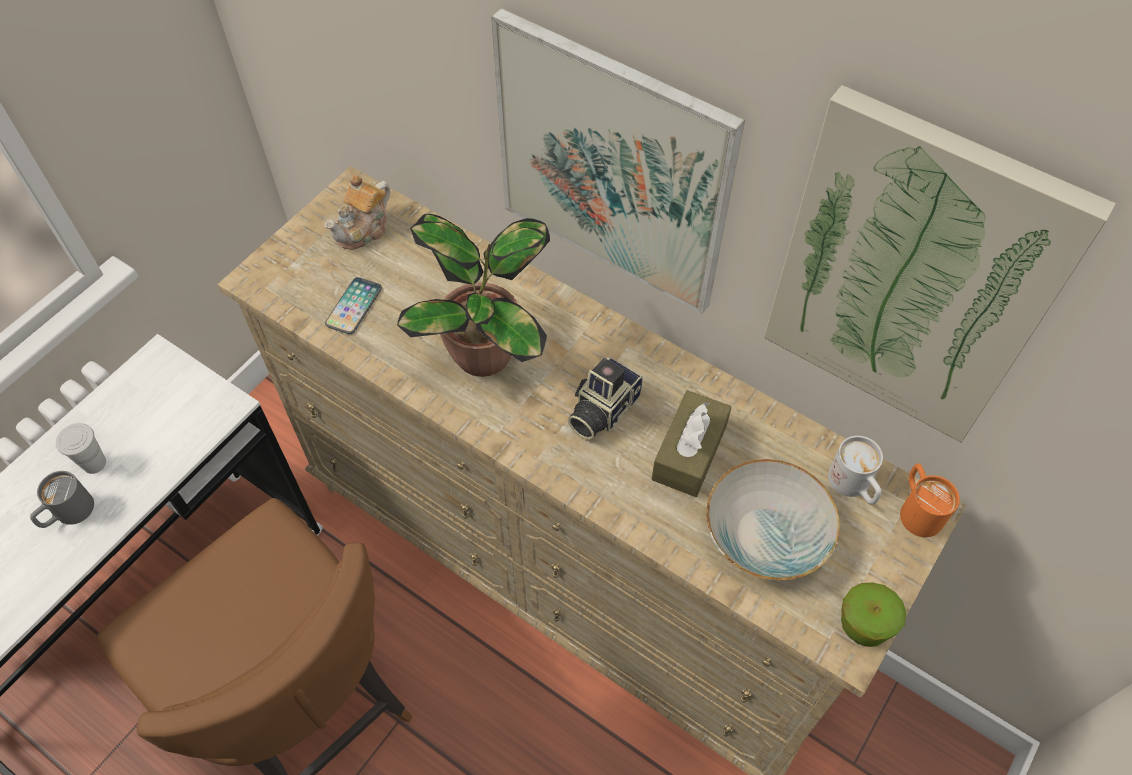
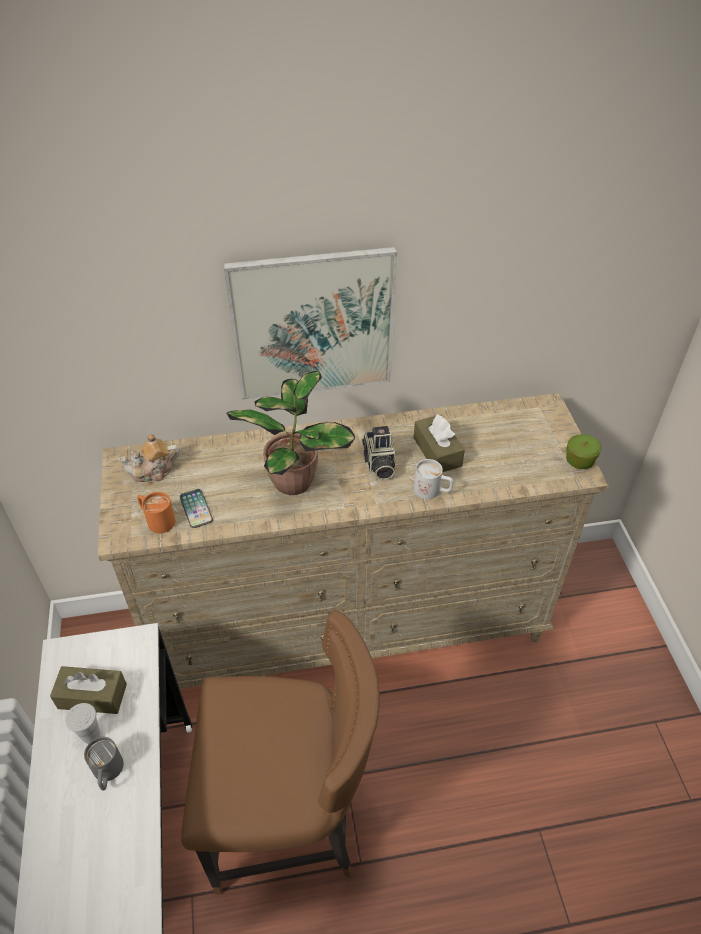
camera: 45 degrees left, 10 degrees down
(134, 427) = (92, 696): none -> brown tissue box
(364, 229) = (153, 471): teapot -> teapot turned 75 degrees clockwise
(764, 535) = (505, 459): bowl -> none
(854, 486) = (514, 416): white mug -> white mug (432, 491)
(912, 275) = (501, 280): picture -> none
(917, 508) = (545, 406): orange mug -> orange mug (156, 520)

